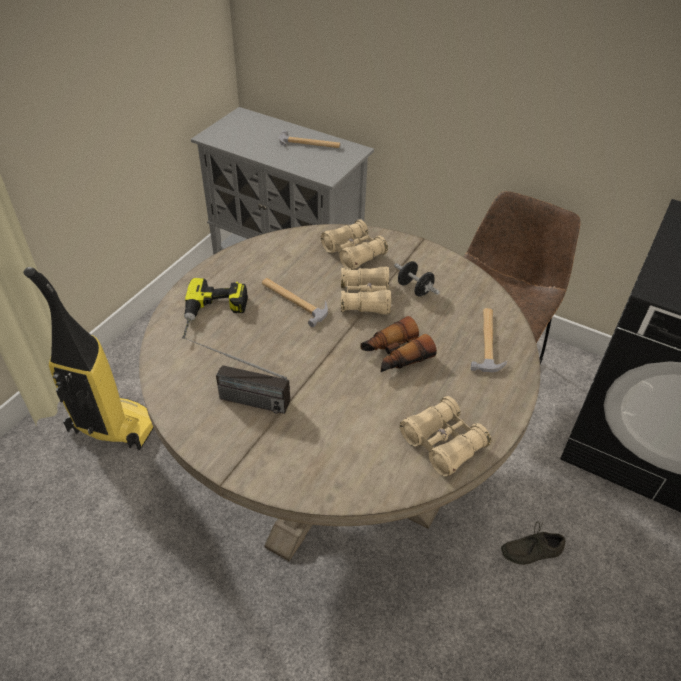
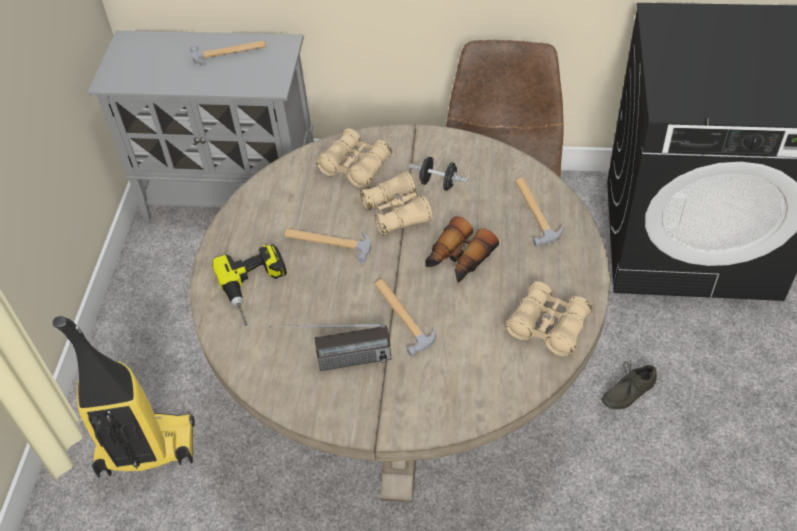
camera: 20 degrees left, 5 degrees up
(318, 382) = (403, 316): none -> hammer

